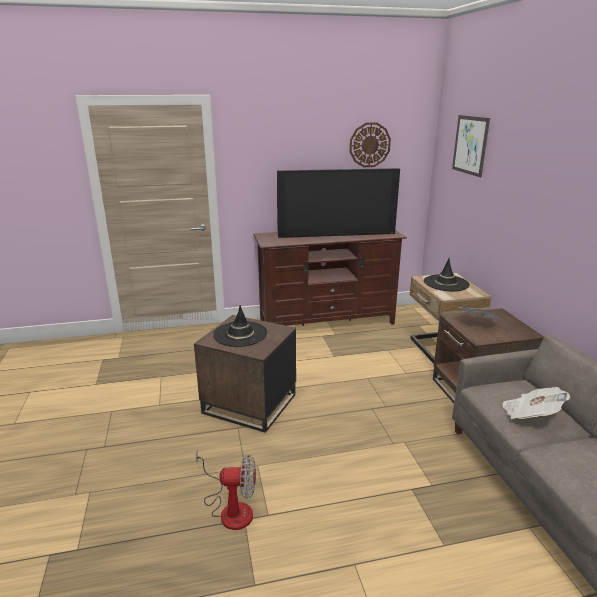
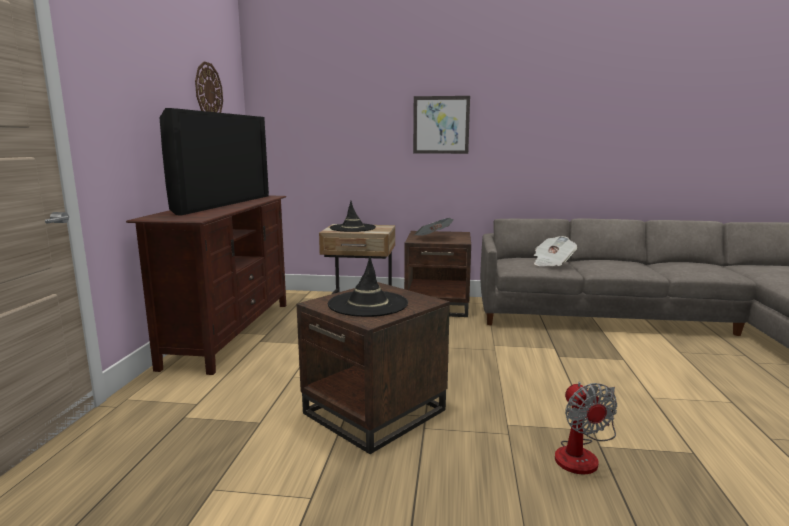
camera: 70 degrees left, 10 degrees down
(230, 508) = (582, 453): fan -> fan turned 150 degrees clockwise
(470, 145) = (317, 92): picture -> picture (441, 125)

